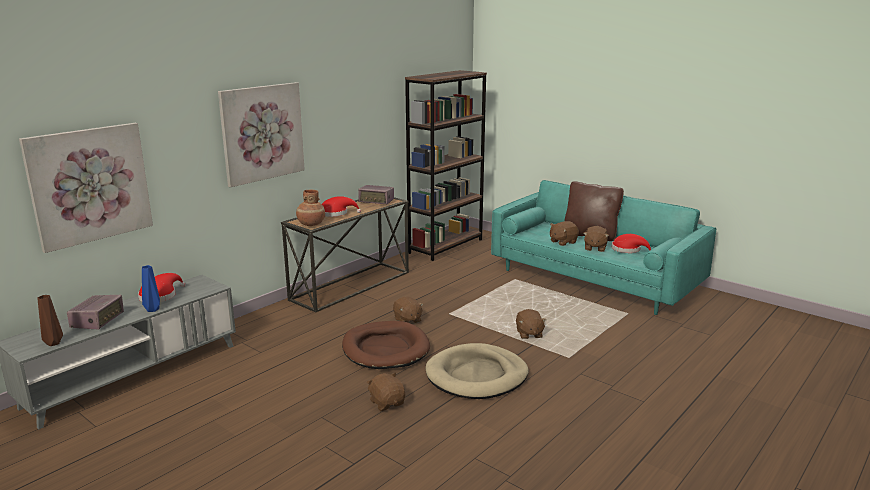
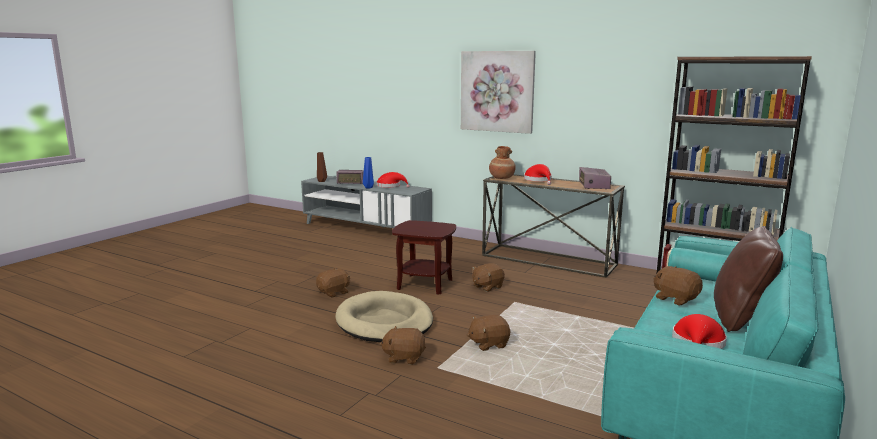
camera: 80 degrees right, 5 degrees down
(90, 185) = (377, 102): picture -> none
(385, 349) = (425, 284): brown dog bed -> brown side table
(594, 248) = (675, 319): brown plush toy -> brown plush toy (404, 357)

